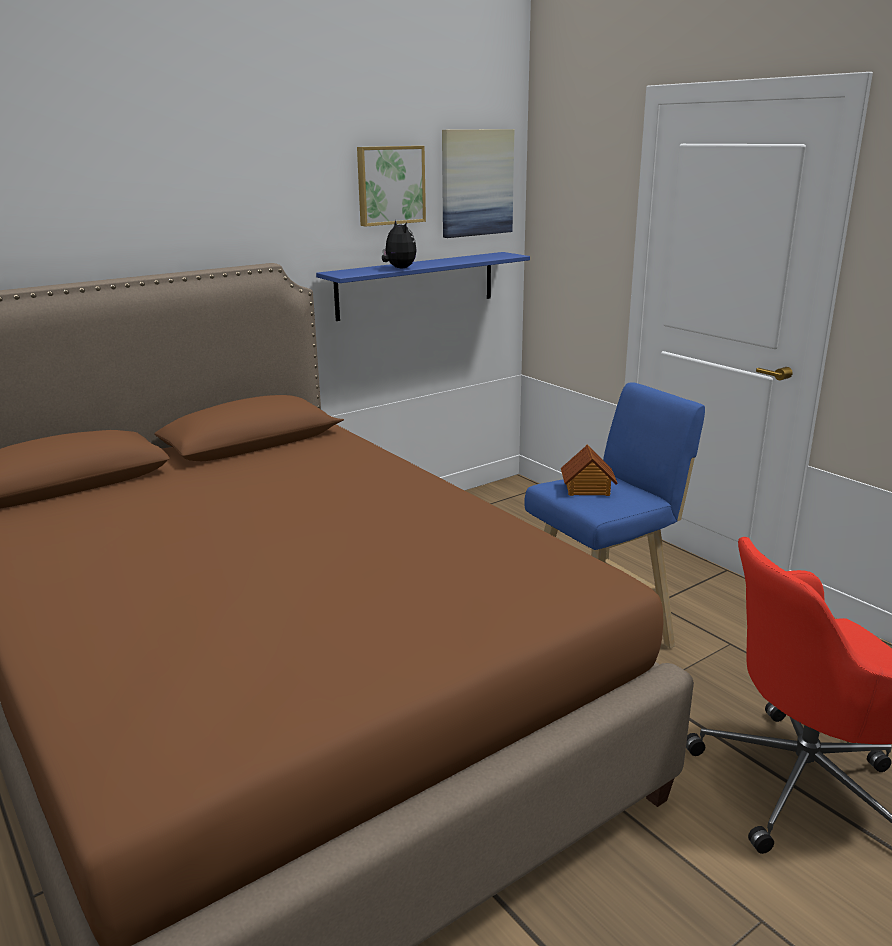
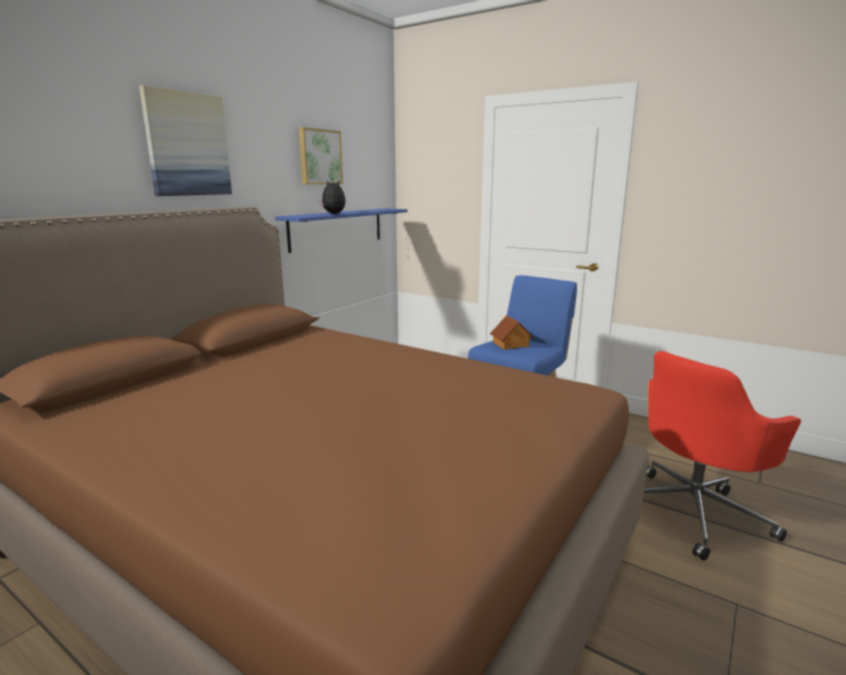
camera: 20 degrees left, 5 degrees down
(476, 183) = (369, 160): picture -> picture (187, 144)

